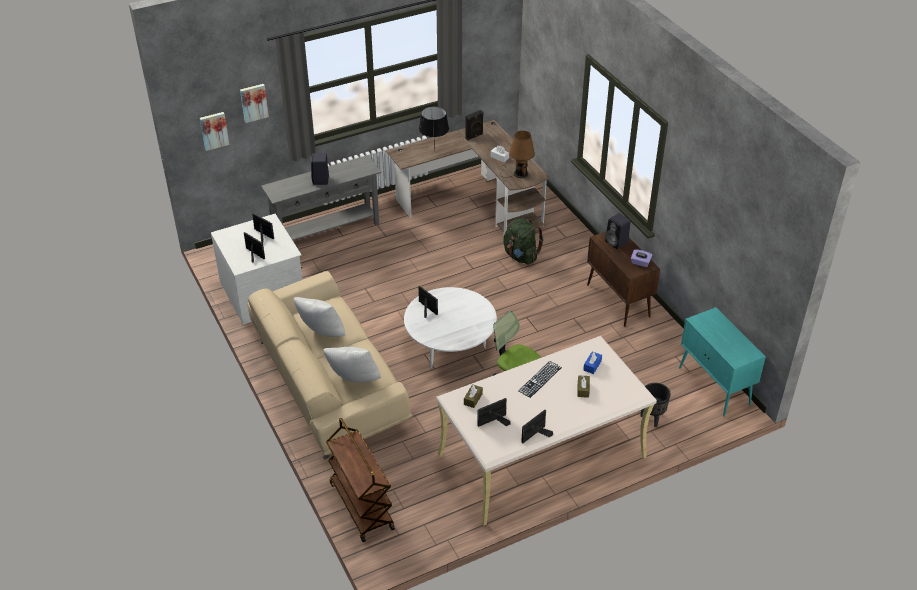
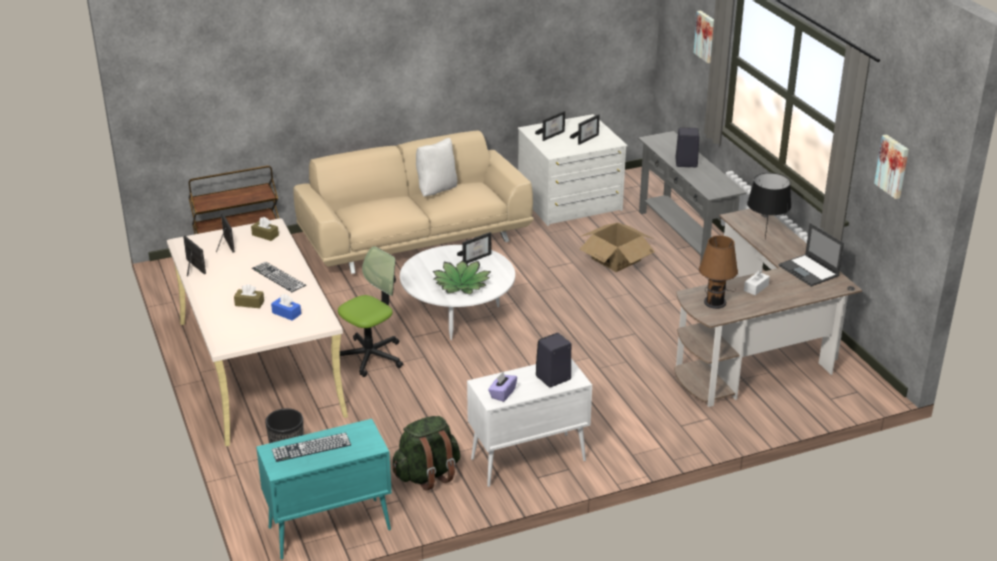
camera: 95 degrees right, 10 degrees down
(214, 130) = (678, 40): picture -> picture (893, 166)
(354, 382) = (358, 207): white pillow -> none
(360, 265) = (616, 259): none -> cardboard box
(468, 313) = (461, 284): none -> potted plant
(474, 136) = (809, 271): black speaker -> laptop
(521, 256) = (635, 381): green backpack -> green backpack (427, 475)
(618, 301) = (527, 460): brown cabinet -> white cabinet
(725, 342) = (311, 447): none -> keyboard

